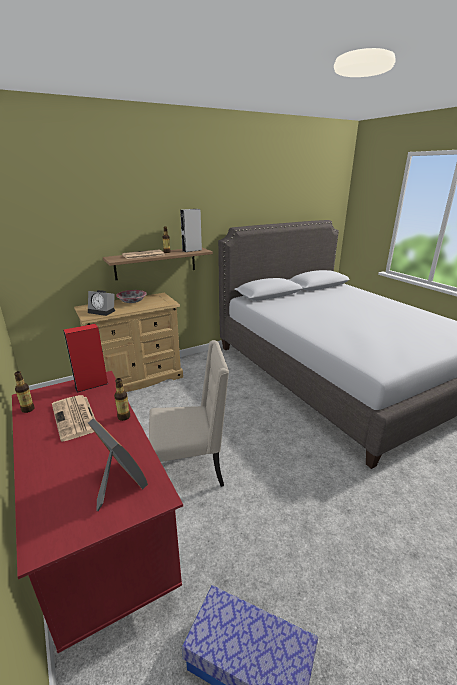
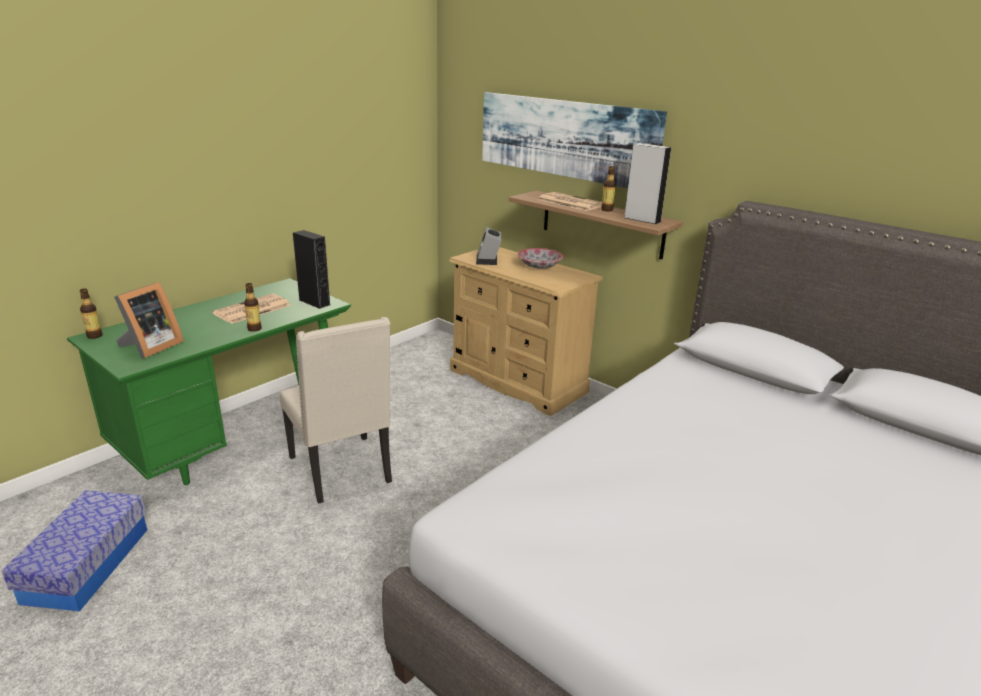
camera: 70 degrees right, 0 degrees up
(28, 409) = (264, 290): bottle -> bottle (95, 336)
(91, 385) = (314, 302): red speaker -> black speaker
(101, 536) = (237, 438): red desk -> green desk
(119, 217) = (565, 138): none -> picture

